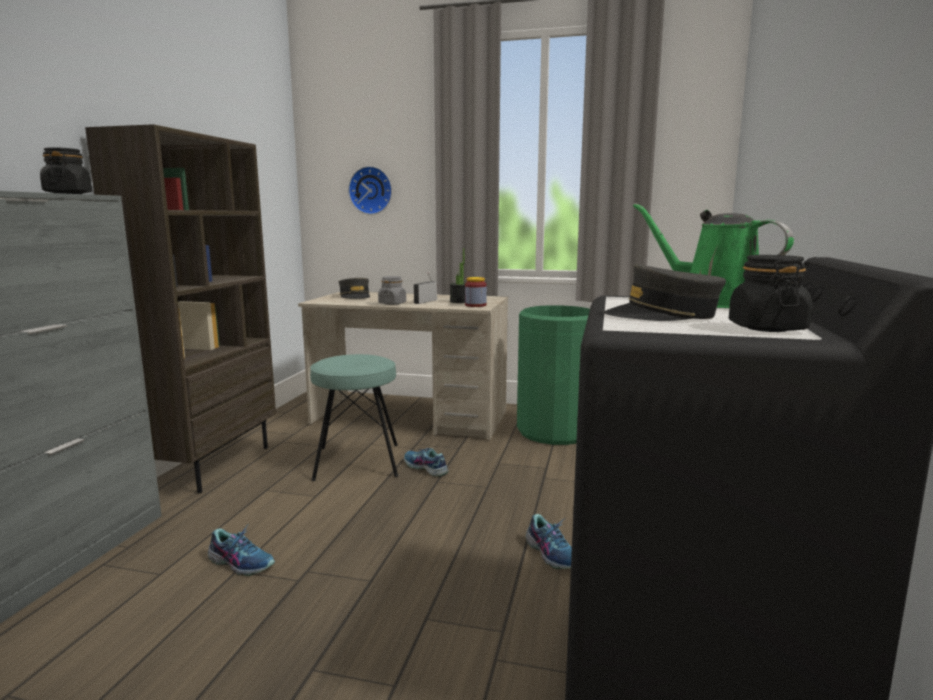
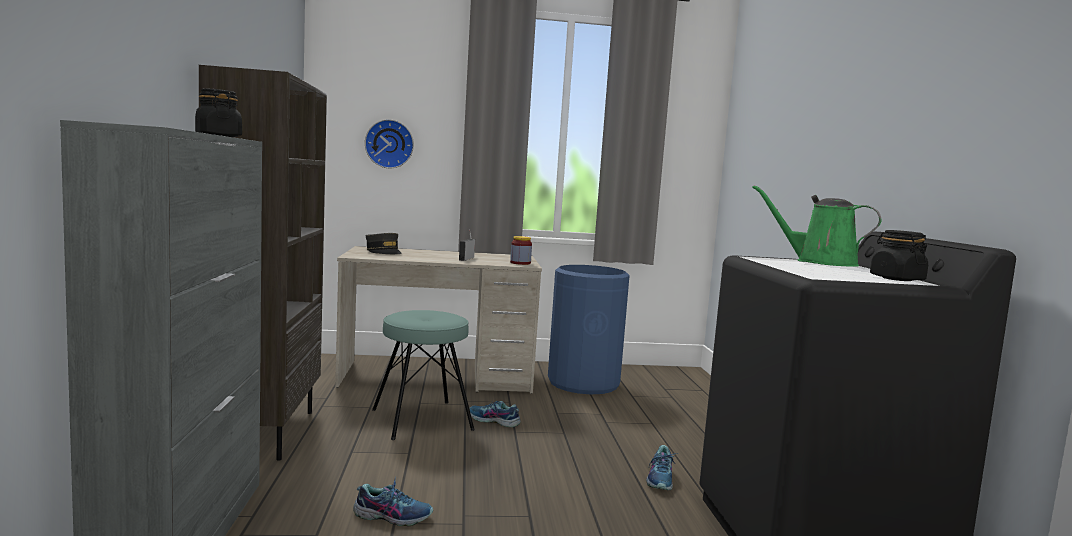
camera: 20 degrees left, 5 degrees down
(392, 303) = (438, 260): grey jar -> none
(458, 301) = (498, 259): potted plant -> none
(552, 553) = (661, 479): shoe -> shoe turned 60 degrees clockwise
(555, 431) = (583, 383): green trash can -> blue trash can
(663, 315) = (817, 270): grey cap -> none

